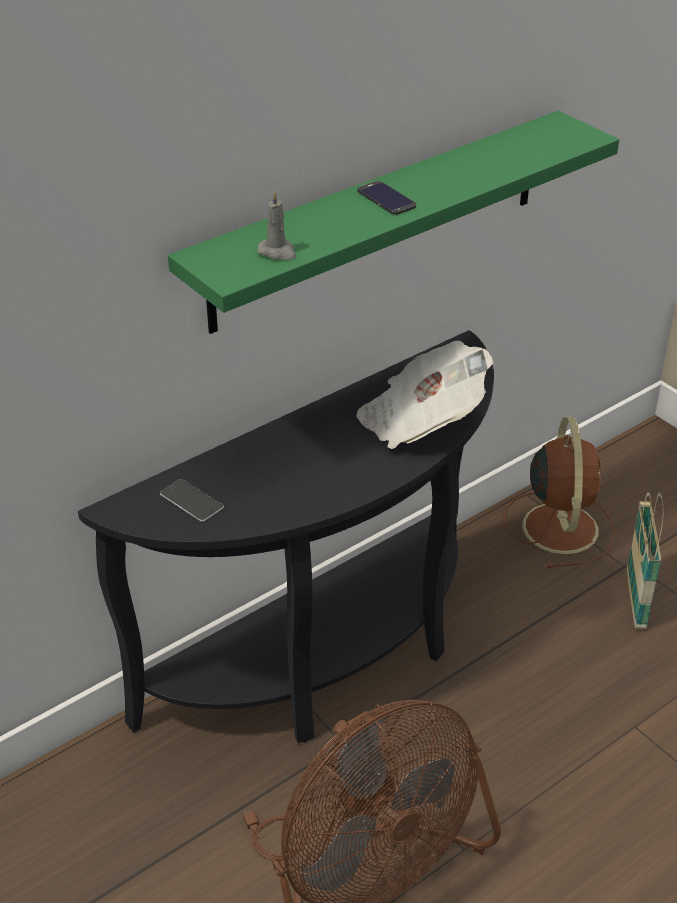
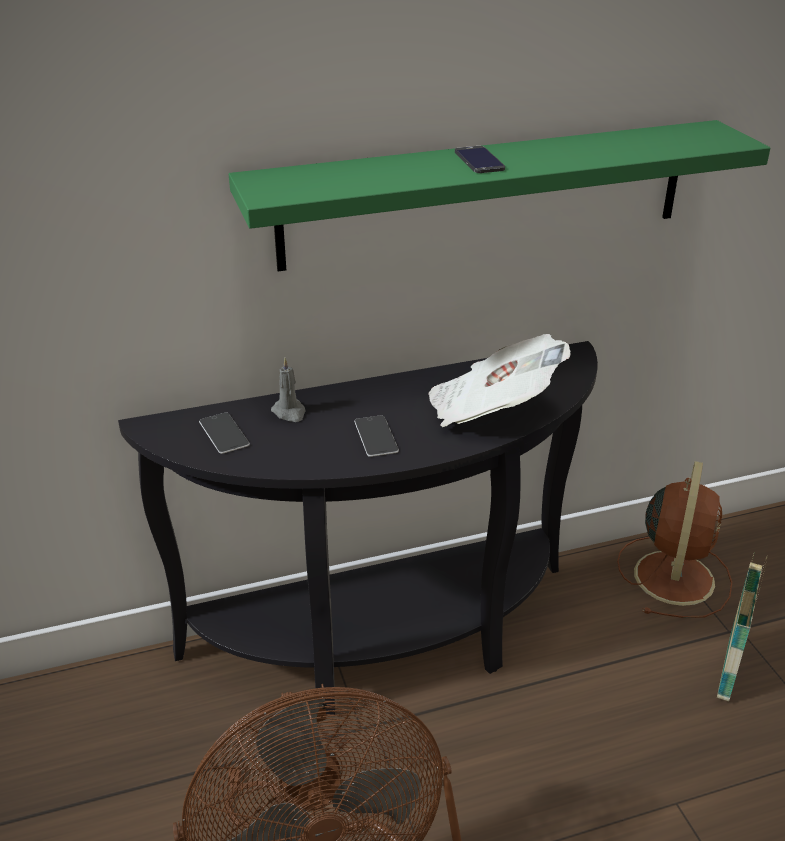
camera: 20 degrees right, 5 degrees down
(278, 252) = (333, 184): grey candle -> grey candle (289, 412)
(333, 471) = (376, 436): none -> phone

